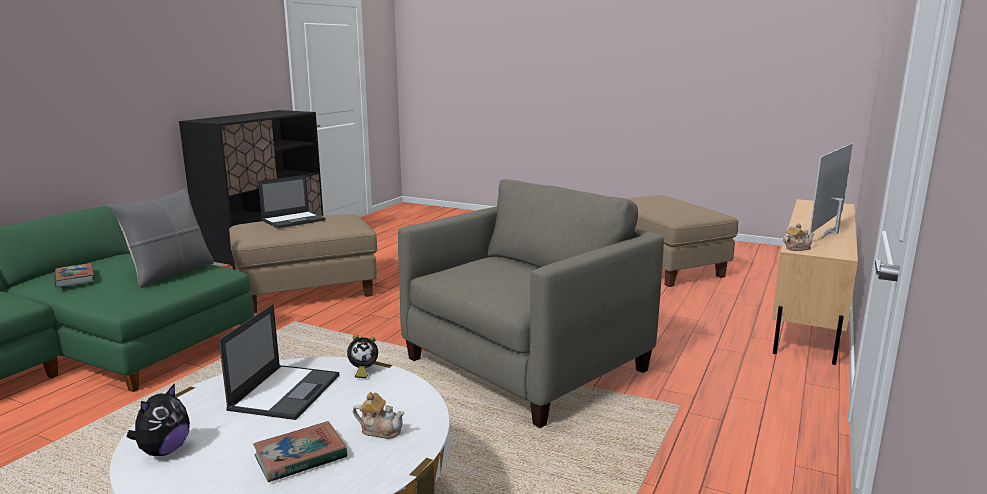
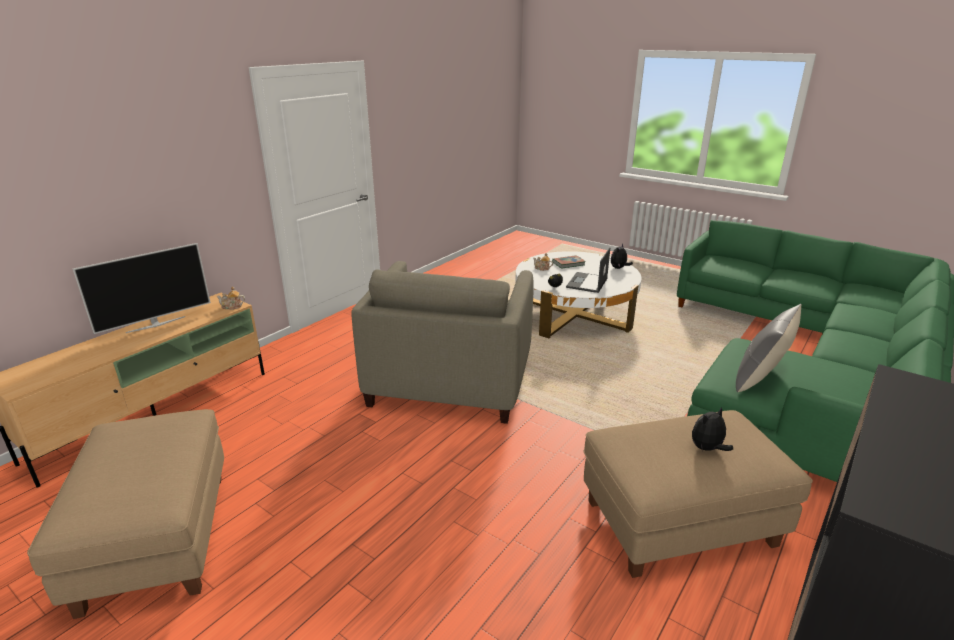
camera: 170 degrees left, 10 degrees up
(75, 279) = (828, 367): book -> none
(294, 220) = (707, 449): laptop -> plush toy
(525, 365) = (450, 381): beige armchair -> beige armchair turned 45 degrees counterclockwise

